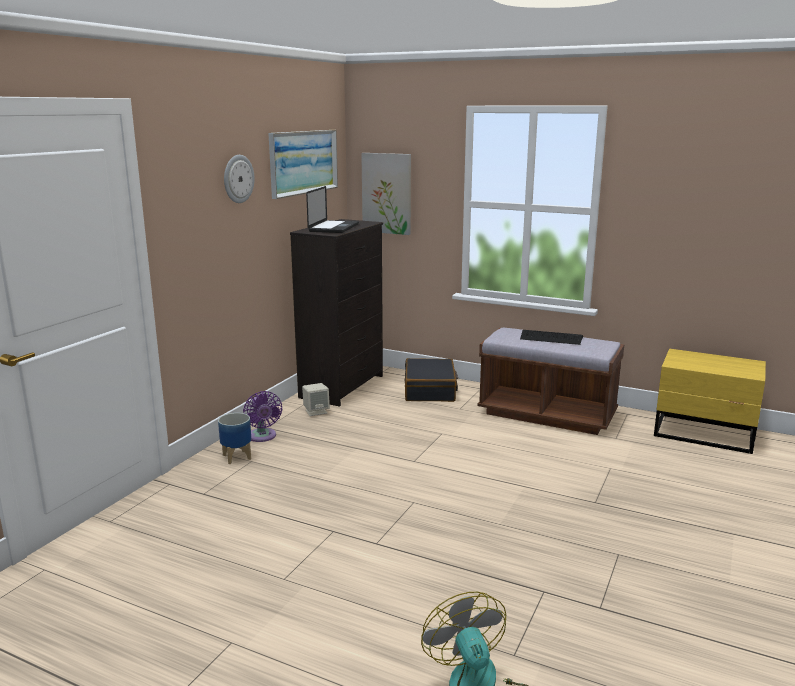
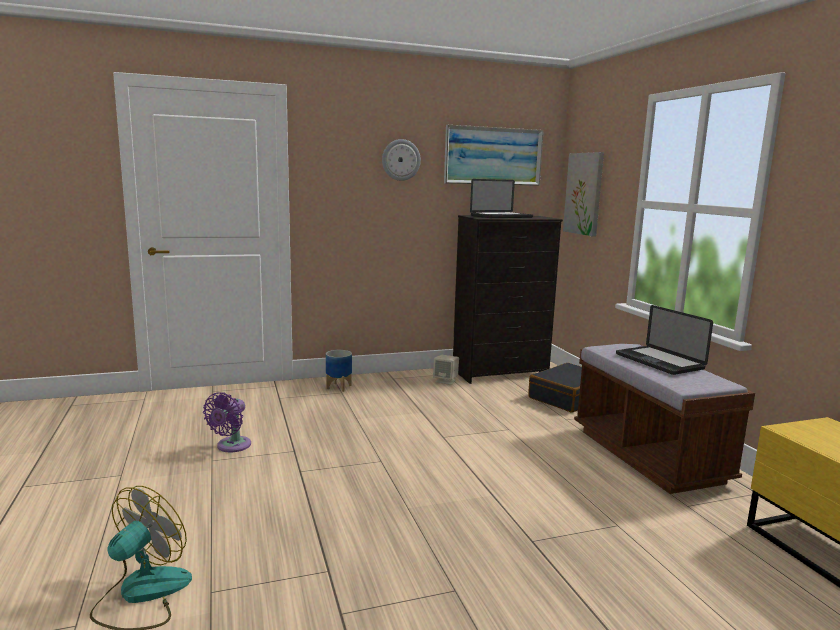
camera: 45 degrees right, 5 degrees down
(262, 437) = (378, 382): purple fan -> purple fan (231, 446)
(551, 338) = (659, 361): keyboard -> laptop

